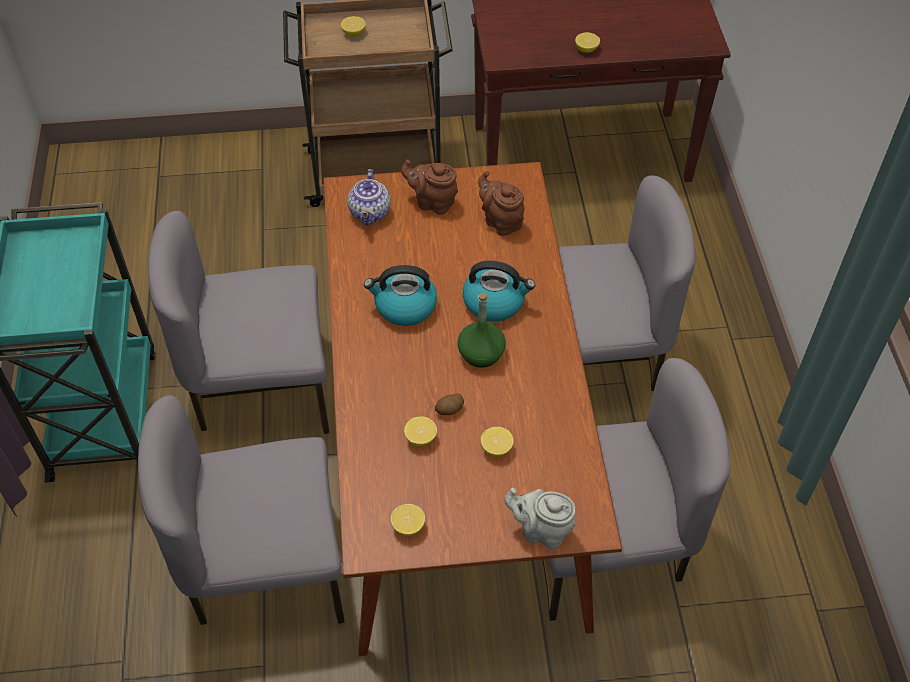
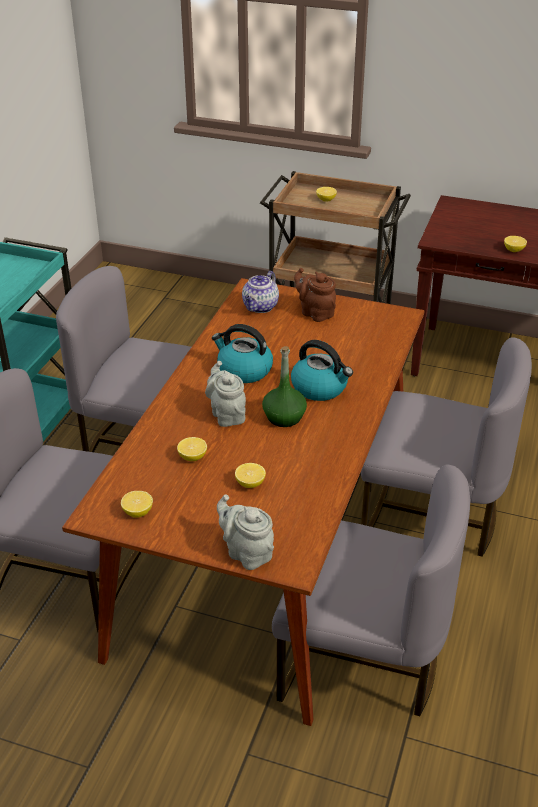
camera: 25 degrees right, 15 degrees down
(422, 371) = (227, 414): none -> grey teapot
(450, 410) = (230, 446): potato -> none
(501, 221) = (363, 338): brown teapot -> none

